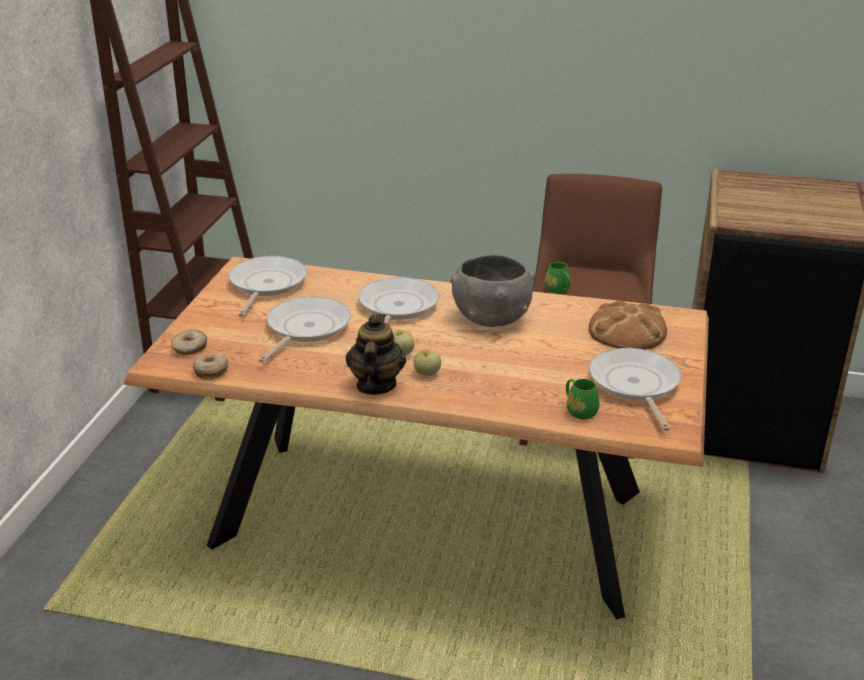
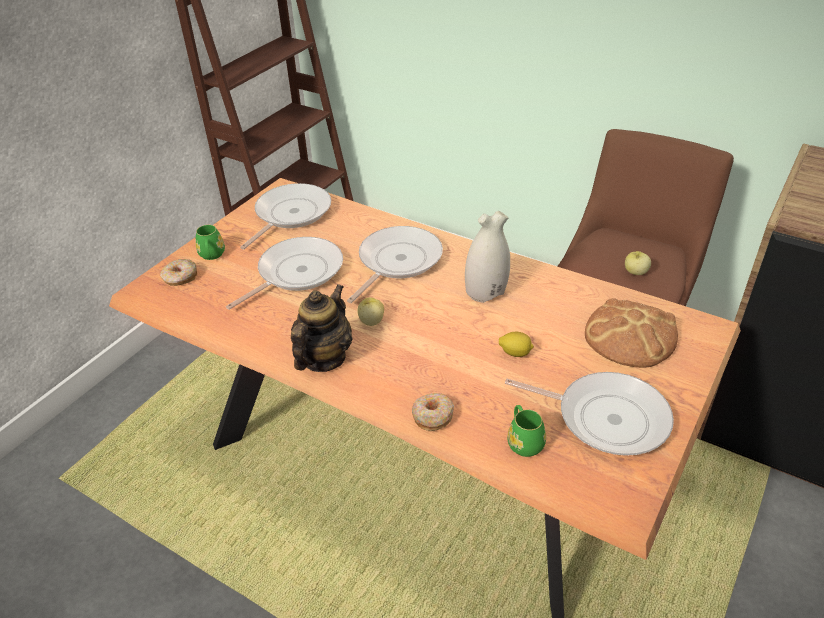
camera: 20 degrees right, 10 degrees up
(211, 371) = (182, 309): donut -> donut (432, 416)
(426, 373) = (383, 353): apple -> apple (635, 272)
(491, 318) = (486, 292): grey bowl -> white vase
(540, 356) = (515, 353): none -> lemon
(558, 290) = (589, 259): green mug -> green mug (212, 256)
(635, 385) = (606, 417): frying pan -> frying pan turned 105 degrees clockwise

